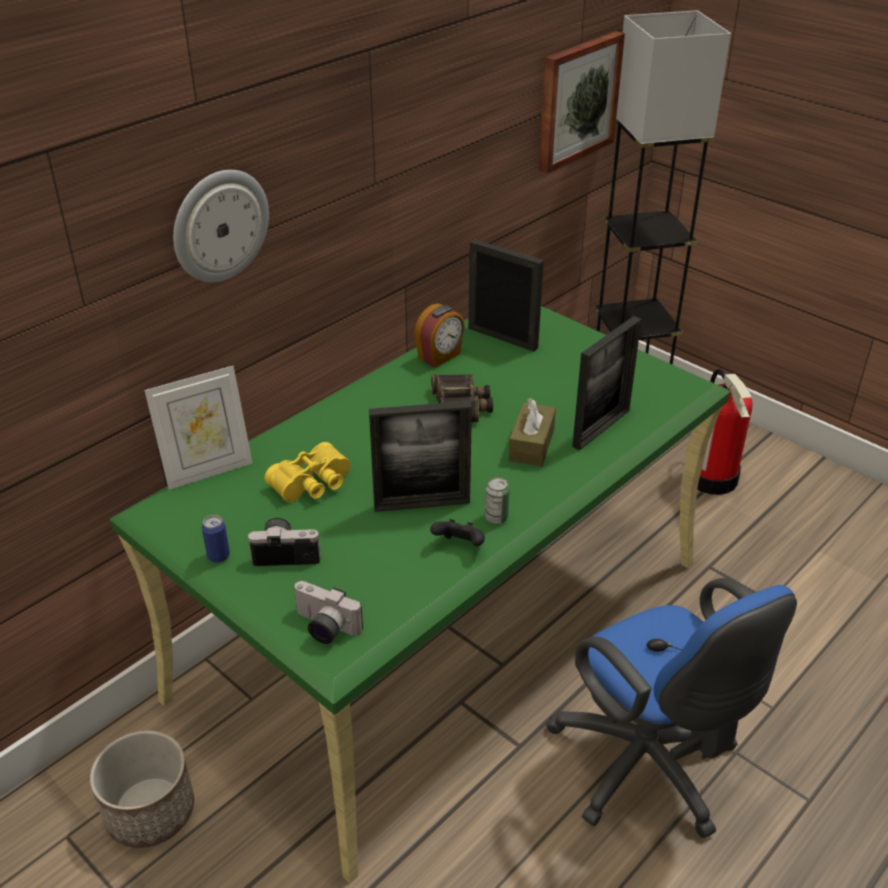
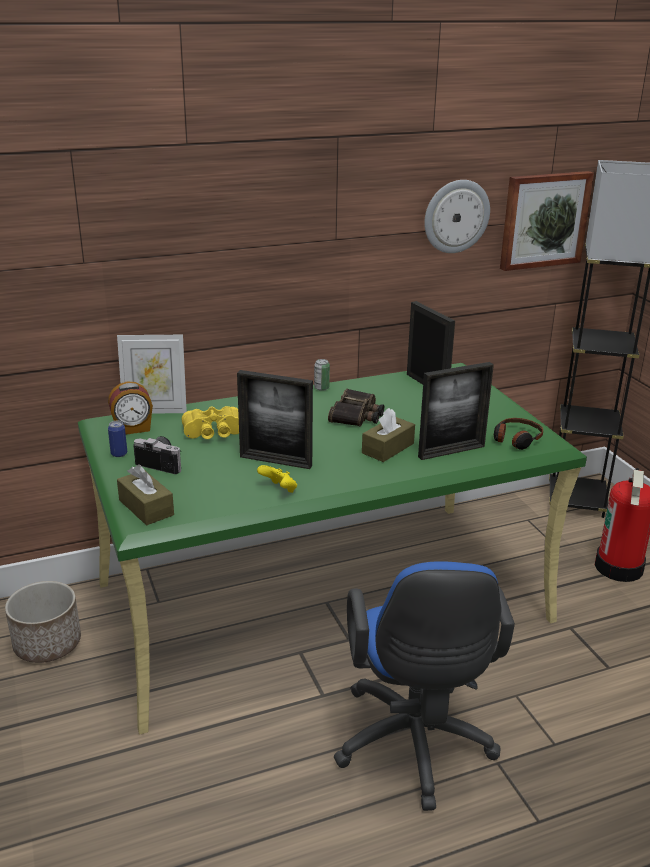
camera: 25 degrees right, 10 degrees down
(219, 225) = (194, 234): wall clock -> wall clock (456, 216)
(323, 628) = (146, 507): camera -> brown tissue box
(440, 356) = (370, 385): alarm clock -> alarm clock (132, 429)
(460, 546) = (279, 490): black game controller -> yellow game controller
(496, 517) = (320, 481): can -> can (321, 388)
(653, 391) = (516, 440): none -> headphones

